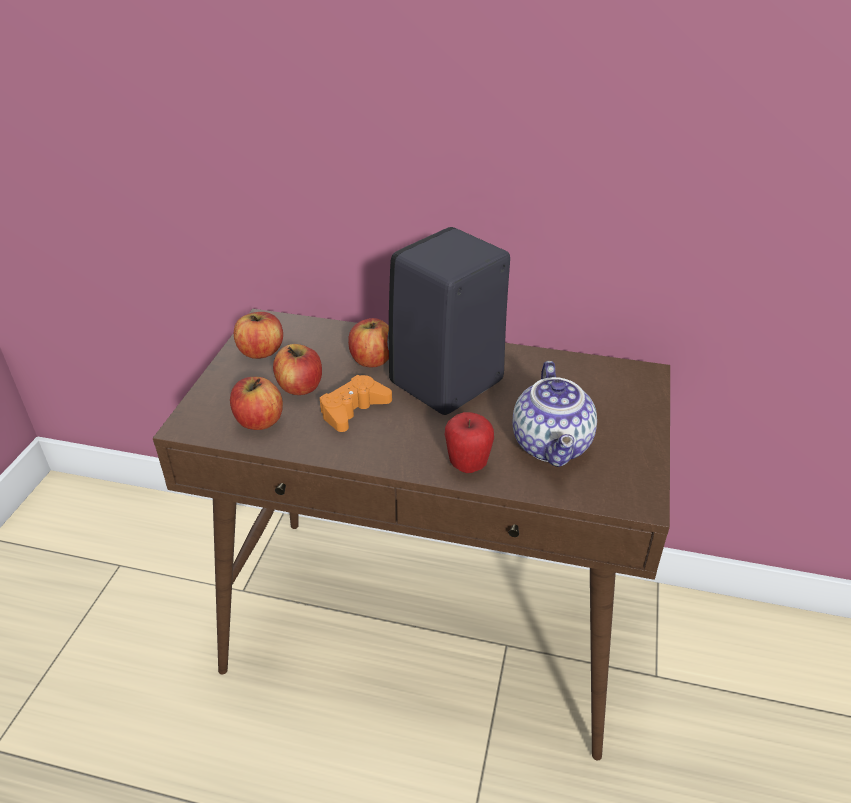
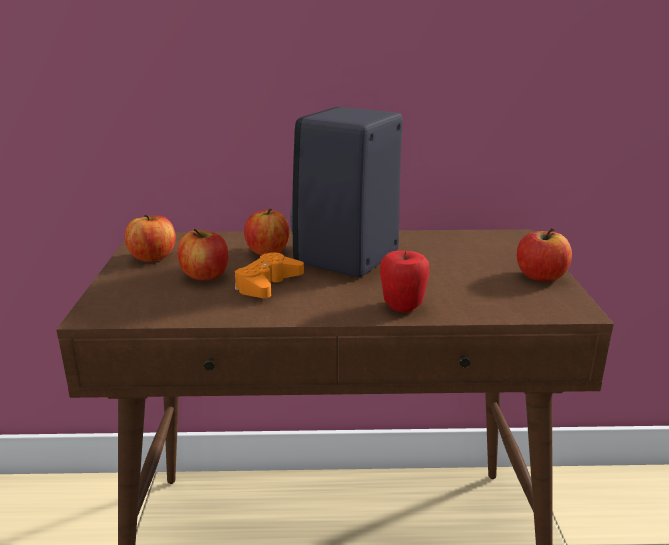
camera: 15 degrees left, 15 degrees down
(259, 421) = (173, 302): apple -> apple (540, 276)
(553, 445) = (472, 285): teapot -> none

